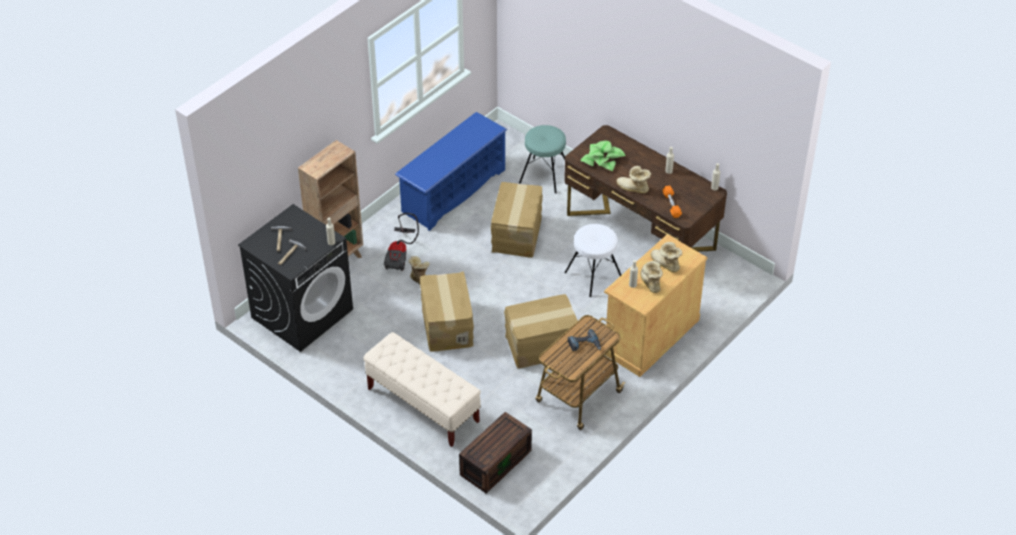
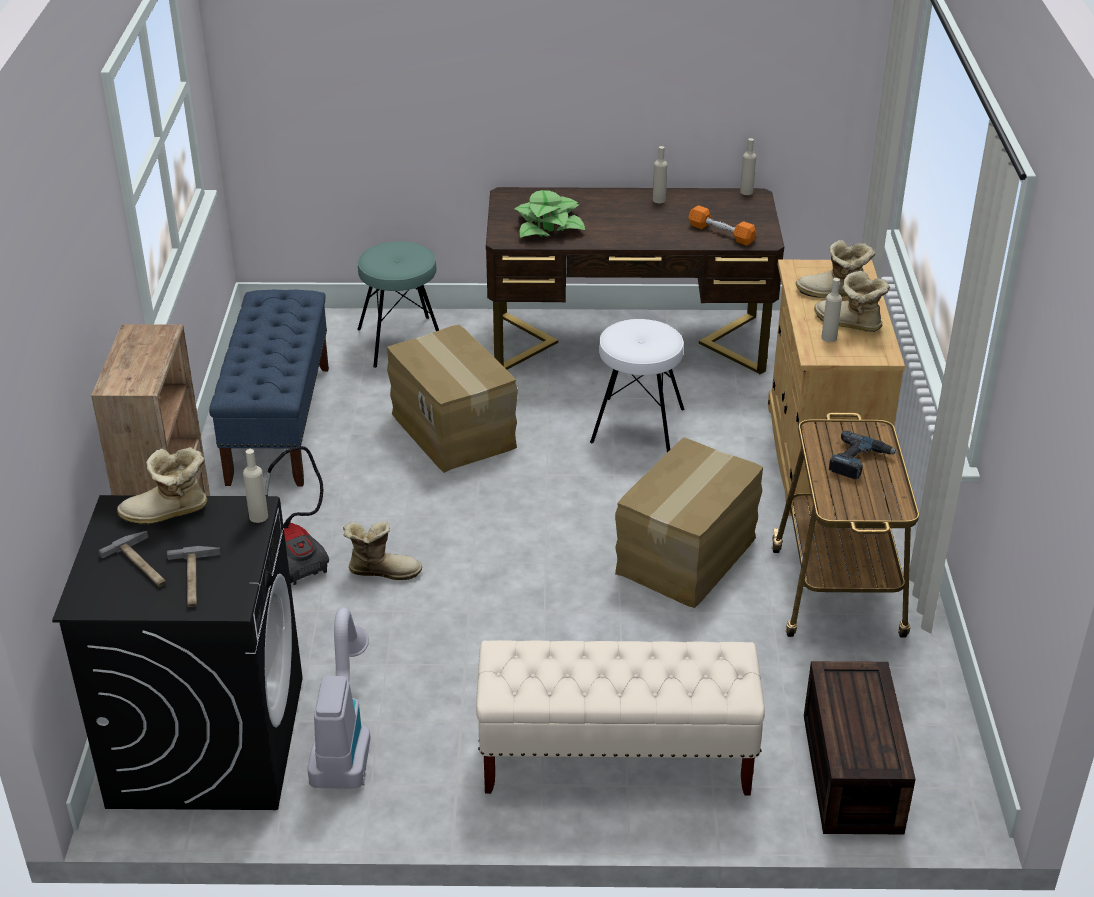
camera: 40 degrees left, 10 degrees down
(344, 340) = (344, 739): none -> vacuum cleaner
(446, 325) = (500, 612): cardboard box -> none
(453, 191) = (279, 423): blue shoe rack -> blue bench
(633, 189) = (641, 239): boot -> boot (167, 513)

